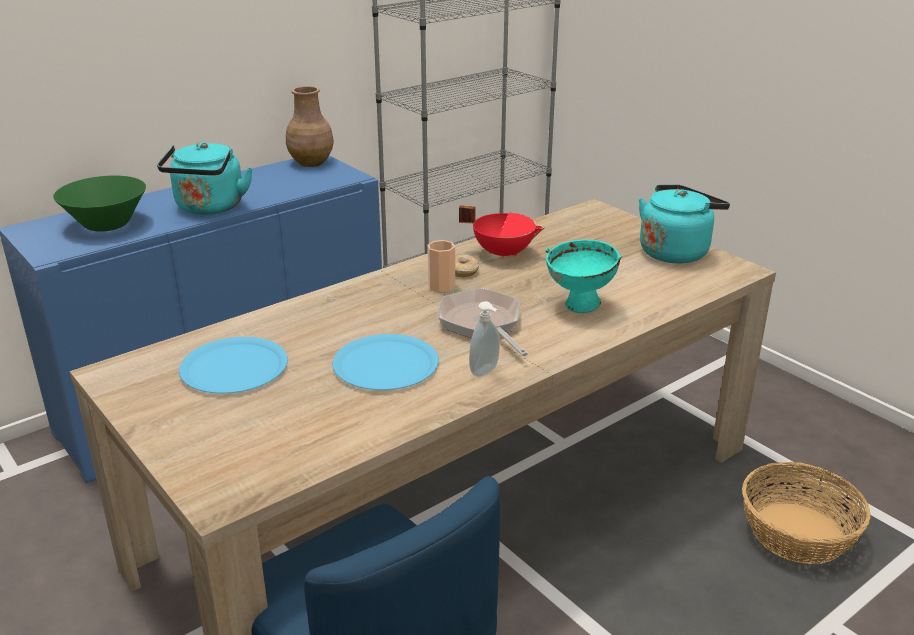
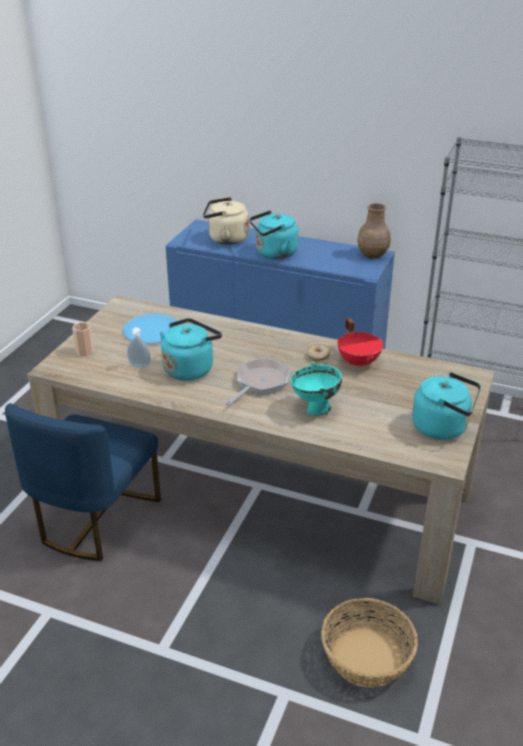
camera: 60 degrees right, 5 degrees up
(106, 224) = (225, 239): green bowl -> beige kettle
(386, 364) = (190, 368): blue plate -> turquoise kettle
(441, 286) = (291, 356): cup -> cup (84, 352)
(485, 372) = (209, 400): soap dispenser -> soap dispenser (139, 367)

